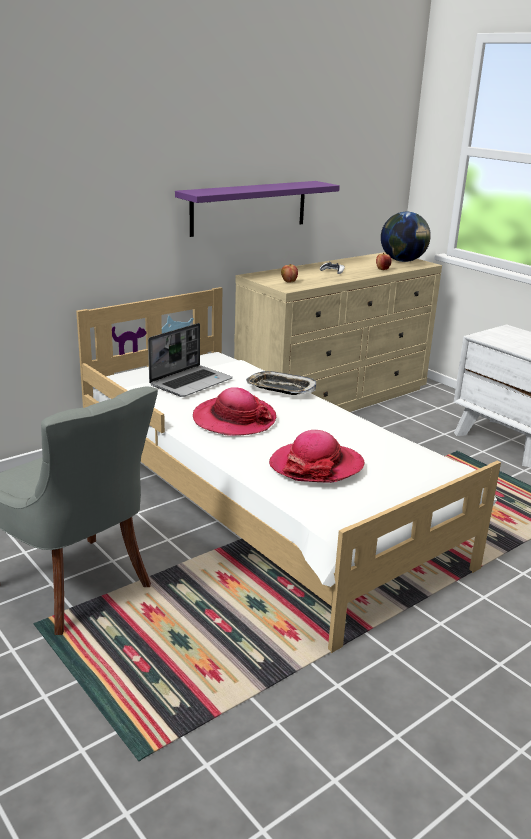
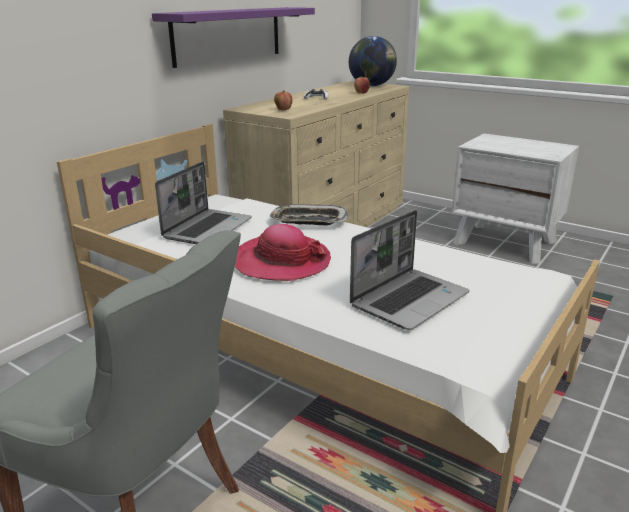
camera: 15 degrees left, 0 degrees up
(316, 466) = (409, 299): hat -> laptop

